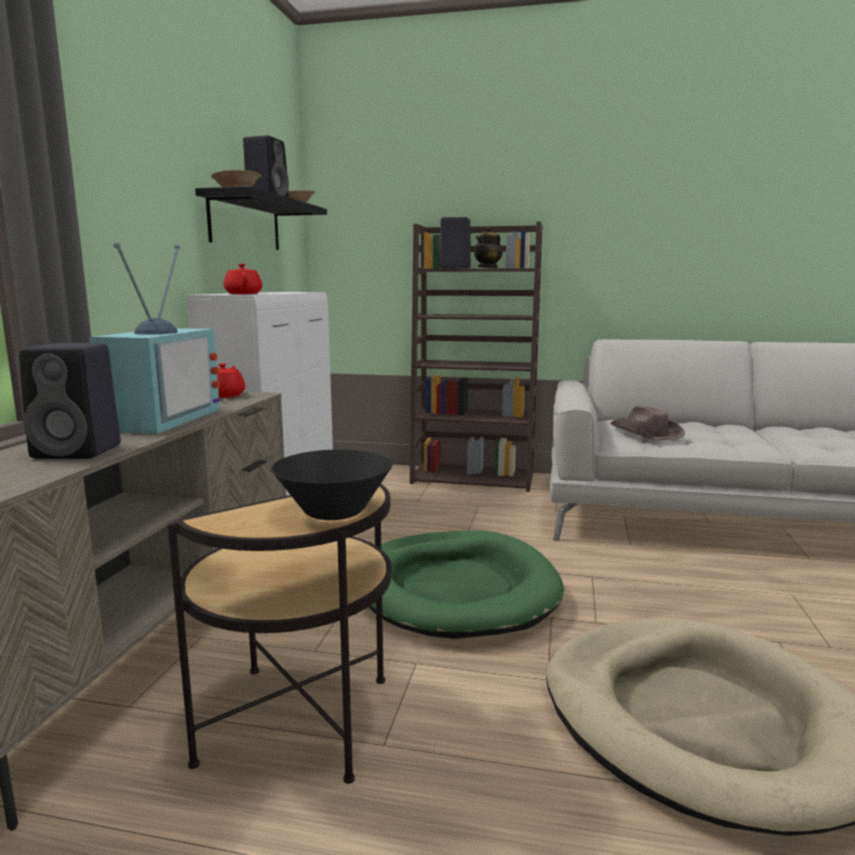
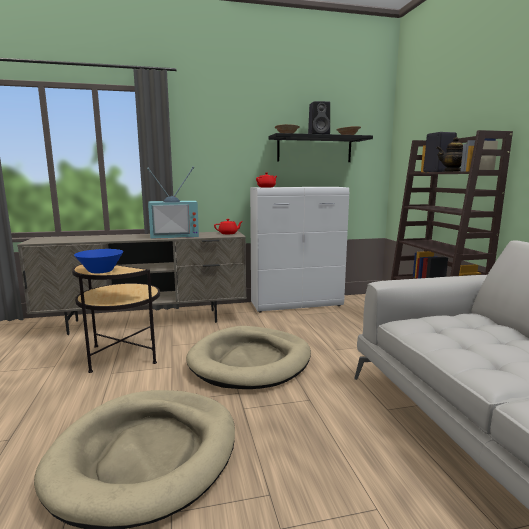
camera: 65 degrees right, 0 degrees up
(80, 451) = (121, 238): black speaker -> none
(334, 512) = (101, 271): black bowl -> blue bowl
(455, 589) = (250, 361): green dog bed -> beige dog bed
(646, 433) = (441, 327): brown hat -> none

